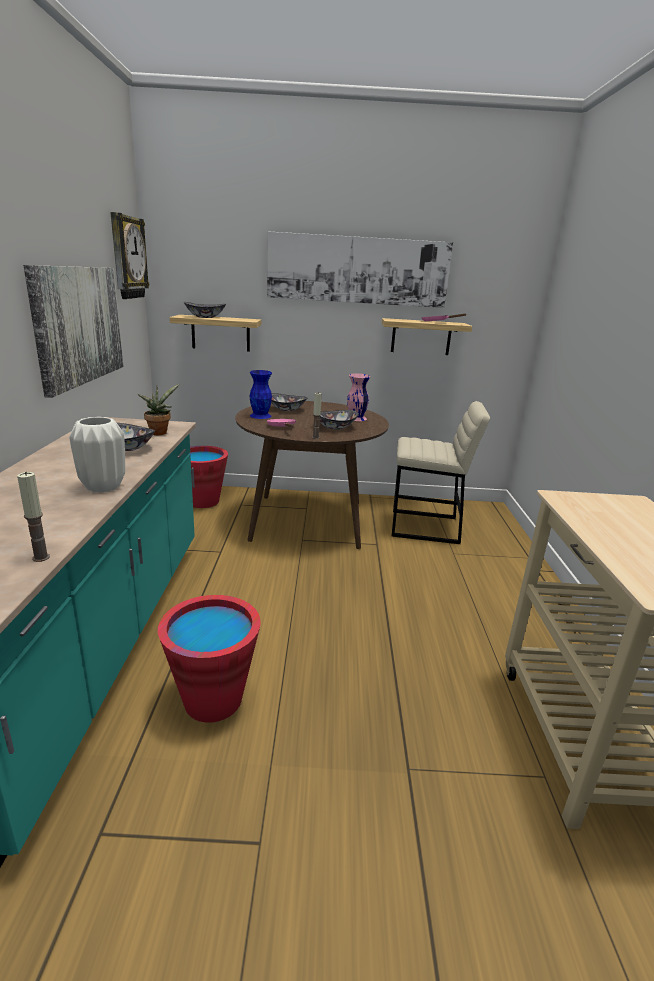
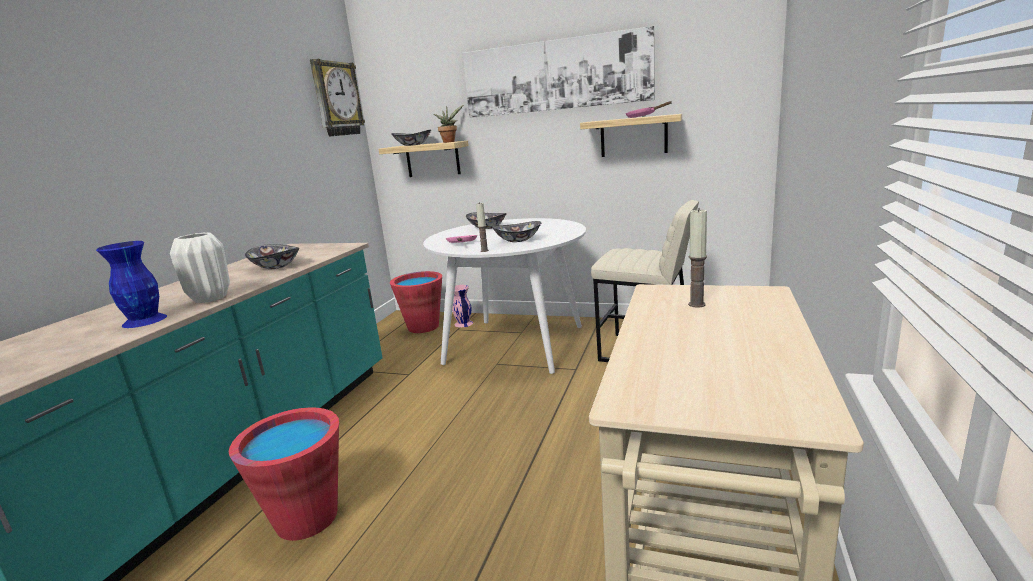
camera: 20 degrees right, 5 degrees down
(41, 557) = (80, 354): candle -> candle (696, 304)
(79, 325) = (267, 161): picture -> none
(159, 432) = (323, 252): potted plant -> potted plant (450, 142)
(261, 416) = (453, 235): blue vase -> blue vase (145, 320)
(308, 521) = (515, 345): brown dining table -> white dining table
(356, 418) = (552, 230): pink vase -> pink vase (463, 323)

